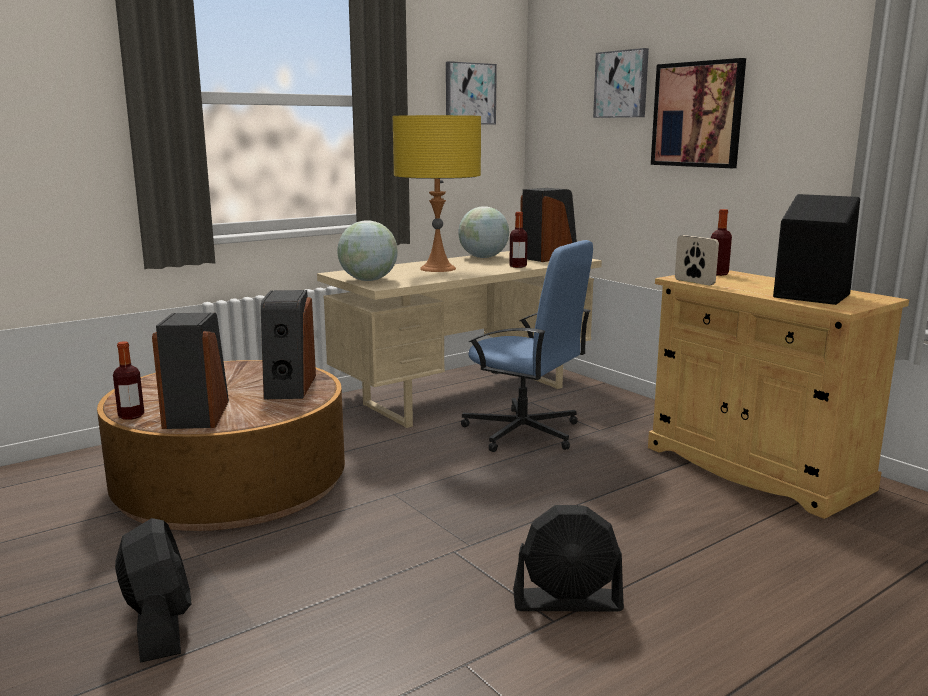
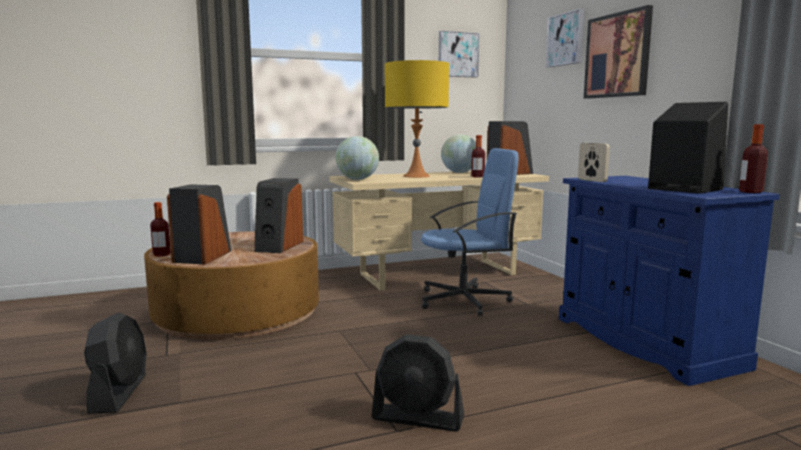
camera: 15 degrees right, 5 degrees down
(523, 432) = (465, 300): blue office chair -> blue office chair turned 60 degrees counterclockwise
(718, 274) = (620, 177): bottle -> bottle (750, 192)
(755, 468) = (645, 342): beige cabinet -> blue cabinet

